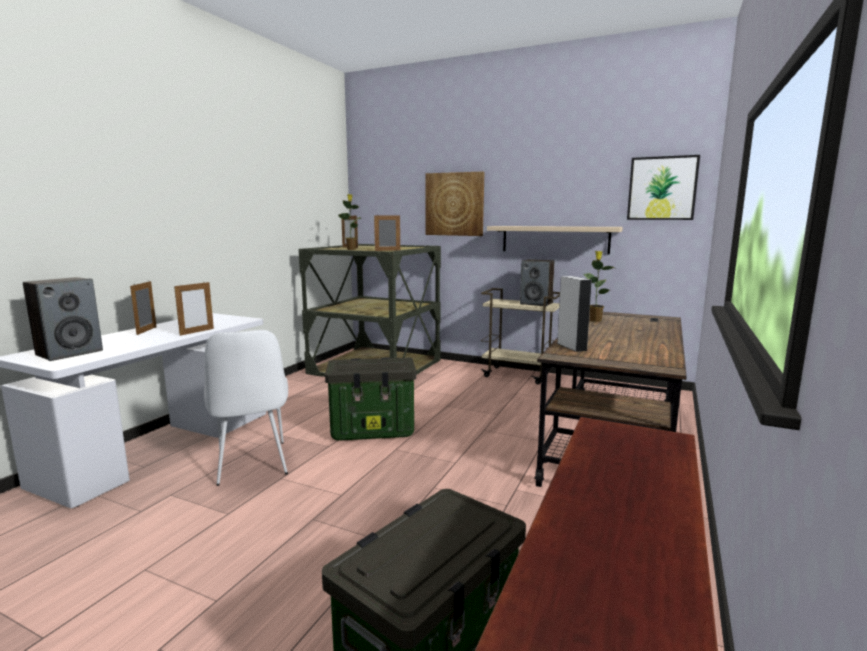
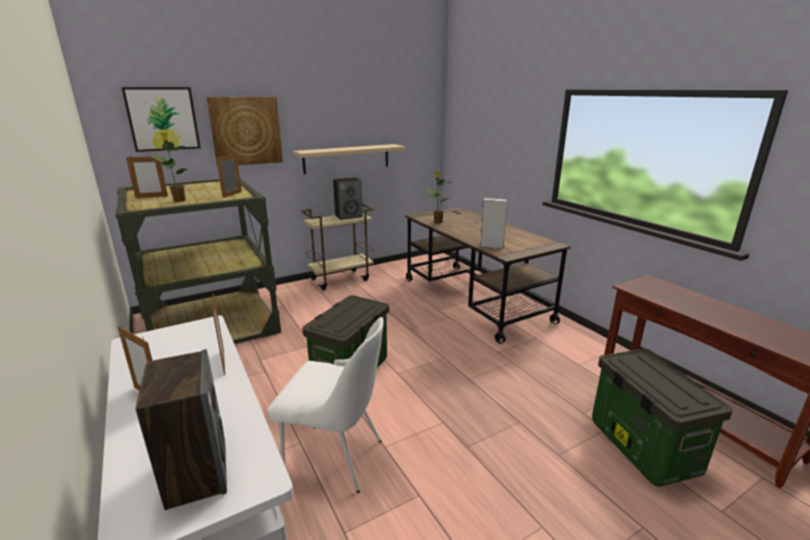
camera: 55 degrees left, 10 degrees up
(662, 188) = (416, 113): picture -> picture (163, 119)

